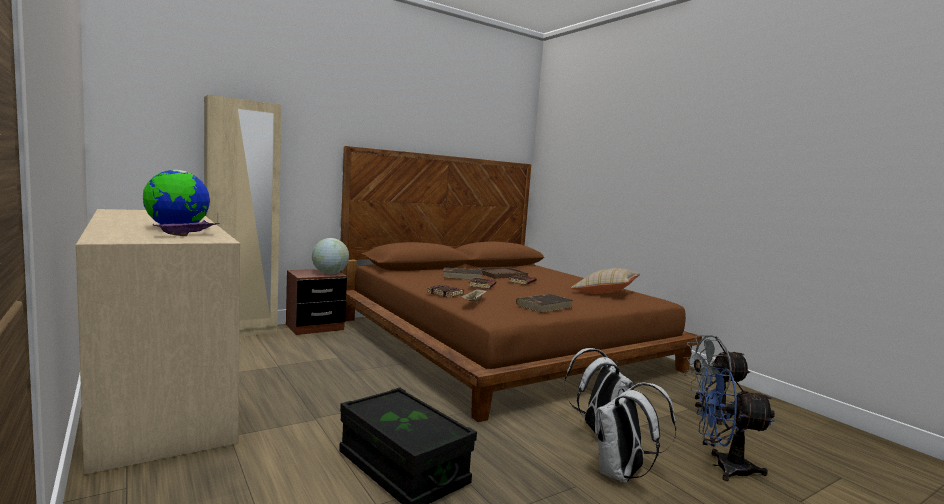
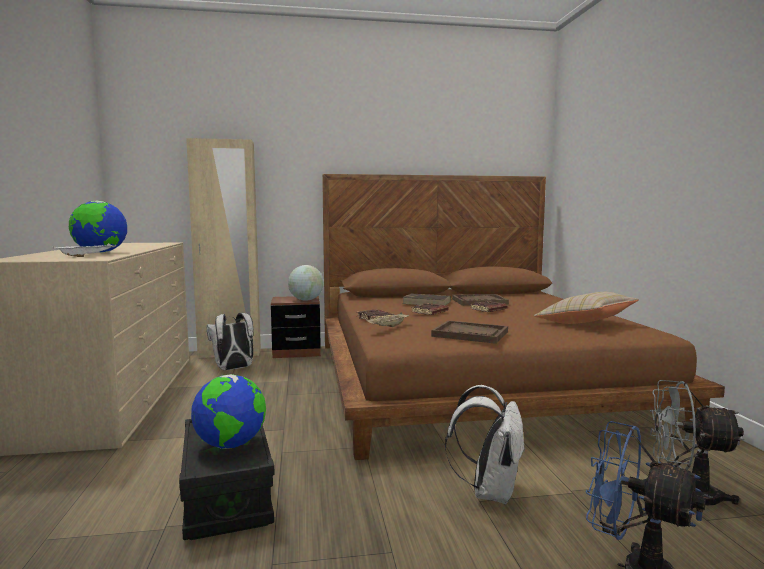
camera: 25 degrees right, 0 degrees up
(187, 235) = (86, 256): purple tray -> white tray
(414, 421) = (230, 445): none -> globe
(544, 306) = (470, 334): brown book -> brown tray
(622, 475) = (466, 551): white backpack -> white backpack (233, 369)

